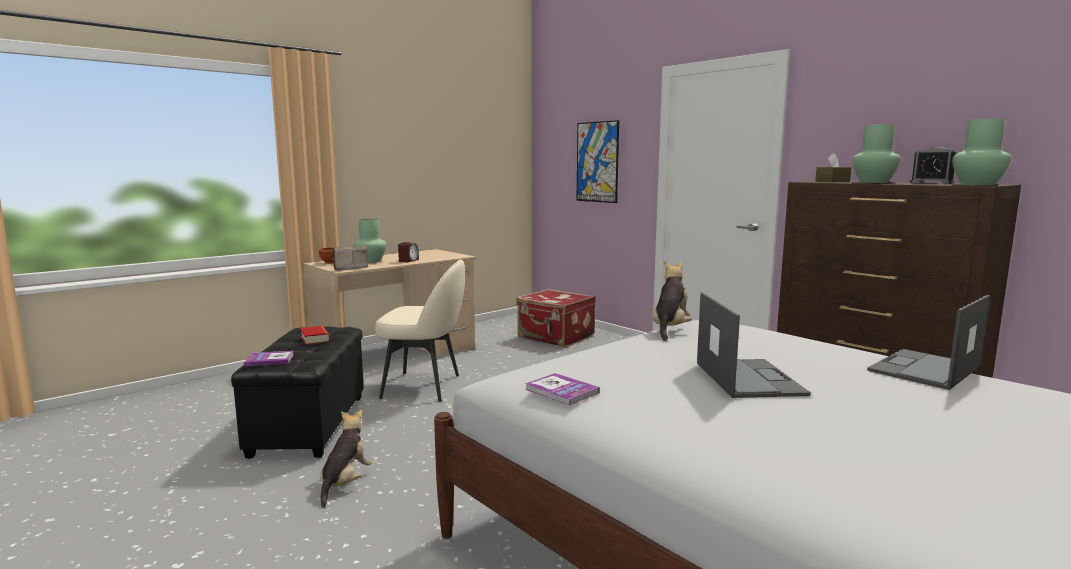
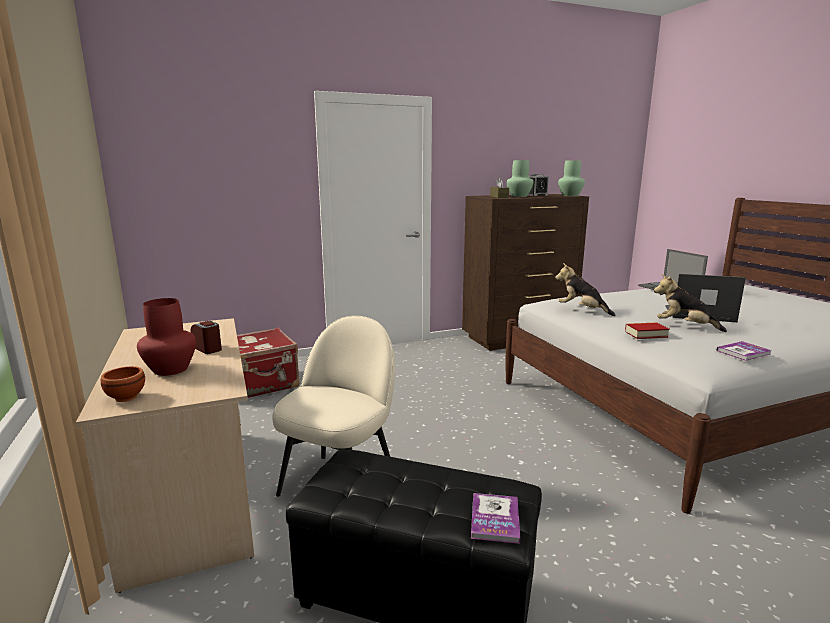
camera: 70 degrees left, 5 degrees up
(315, 339) = (396, 480): book -> book (646, 334)
(345, 483) = (593, 567): plush toy -> plush toy (684, 326)
(349, 268) = (216, 386): radio -> none
(370, 261) = (169, 370): green vase -> red vase
(597, 162) = (234, 185): picture -> none

